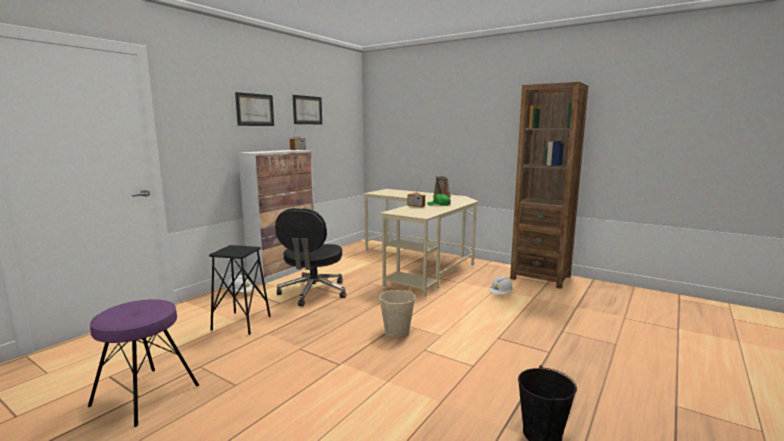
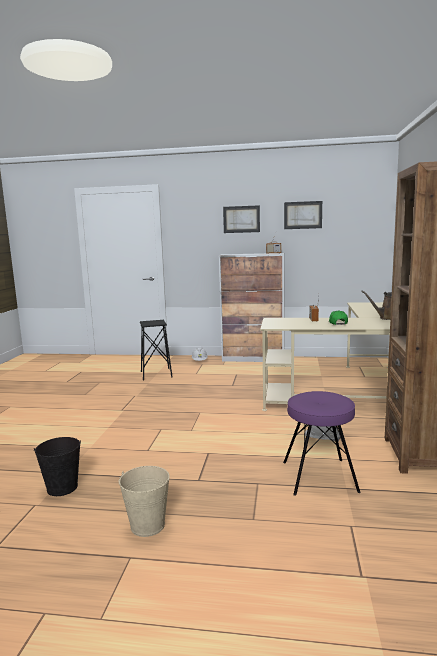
camera: 65 degrees right, 0 degrees up
(145, 395) = (67, 382): purple stool -> purple stool (319, 476)
(313, 292) = (225, 376): black office chair -> none
(396, 332) = (183, 414): beige bucket -> beige bucket (147, 525)

